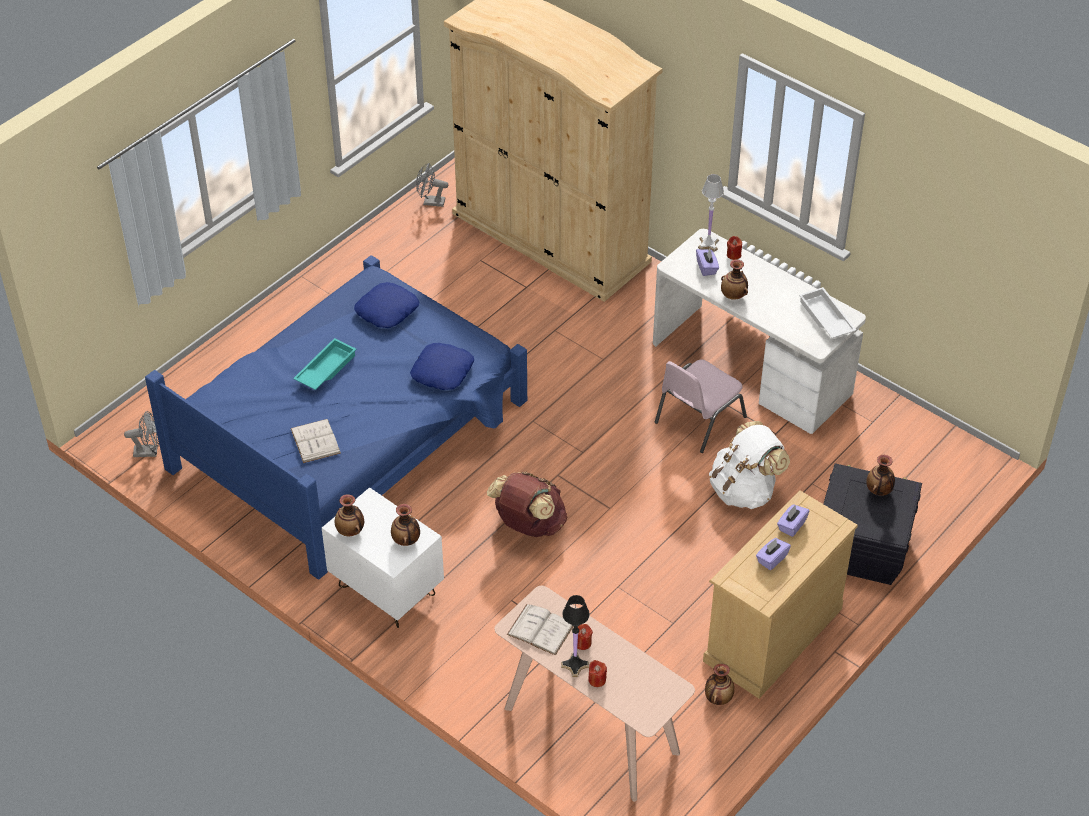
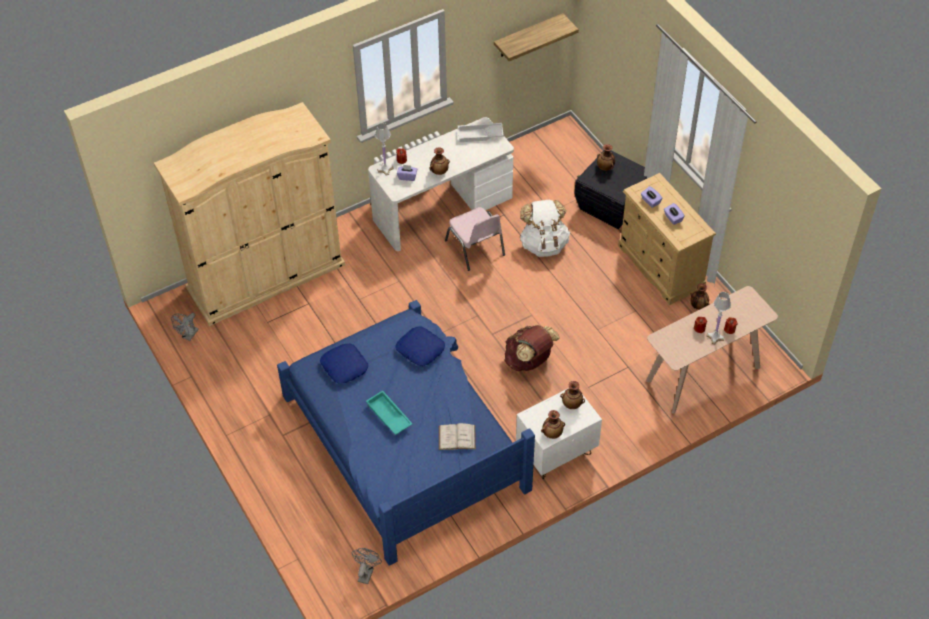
camera: 70 degrees left, 5 degrees up
(540, 629) = (682, 346): white book -> none
(575, 665) = (715, 337): black table lamp -> white table lamp
(974, 270) = (528, 36): none -> shelf

